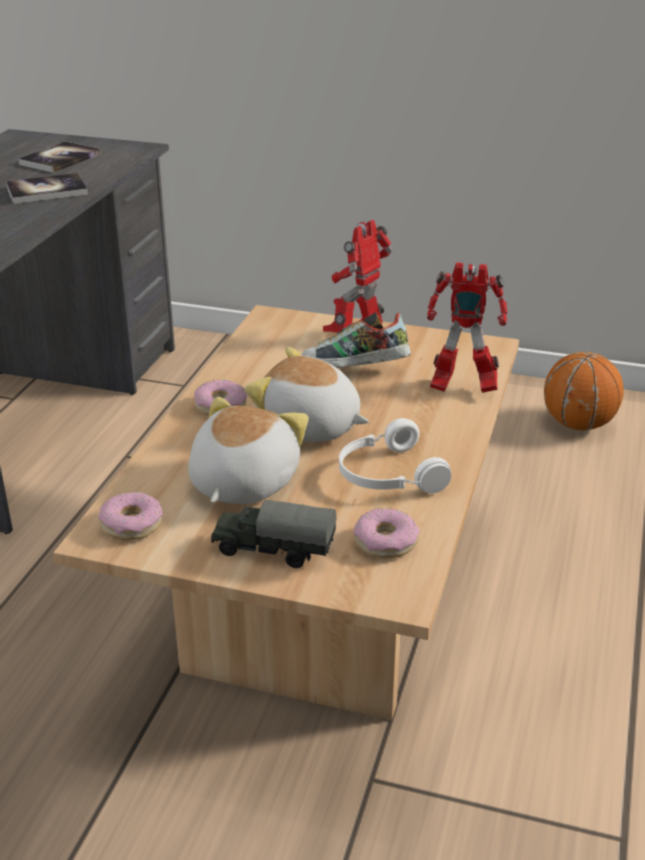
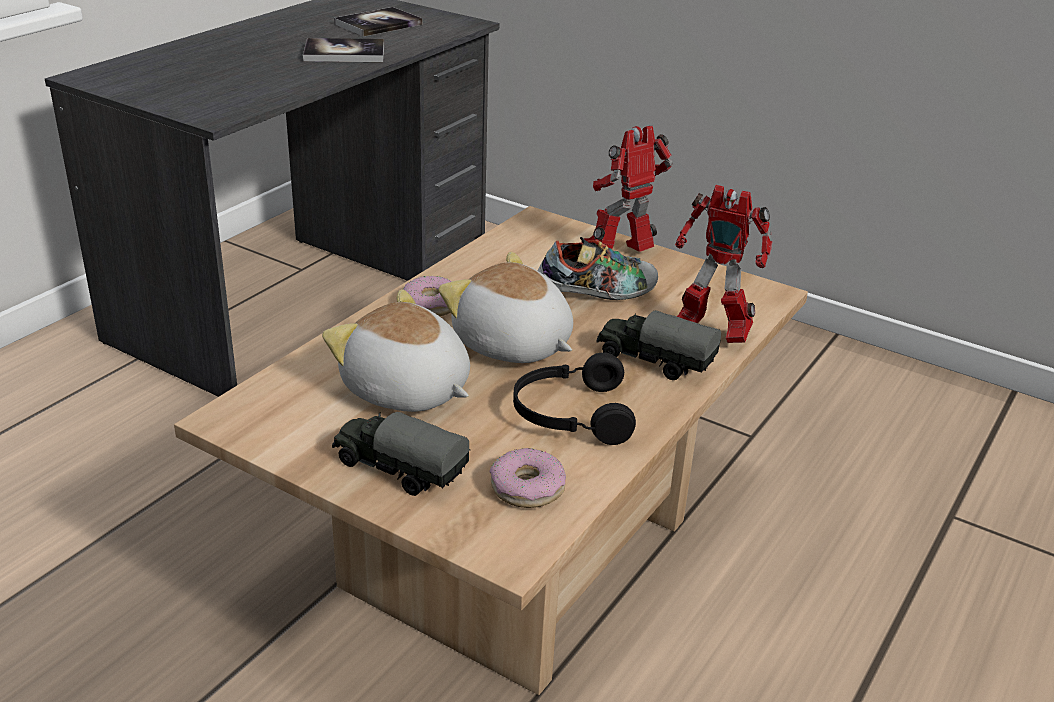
camera: 15 degrees right, 0 degrees up
(131, 524) = (267, 411): donut -> none
(241, 483) = (406, 391): plush toy -> plush toy turned 90 degrees counterclockwise
(354, 371) = (597, 294): shoe -> shoe turned 150 degrees clockwise
(387, 475) = (570, 415): white headphones -> black headphones
(430, 419) = (653, 361): none -> toy truck
(578, 424) = (903, 409): basketball -> none

